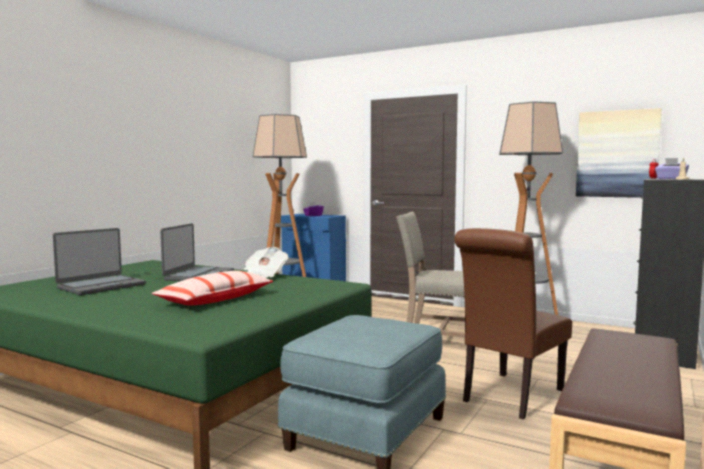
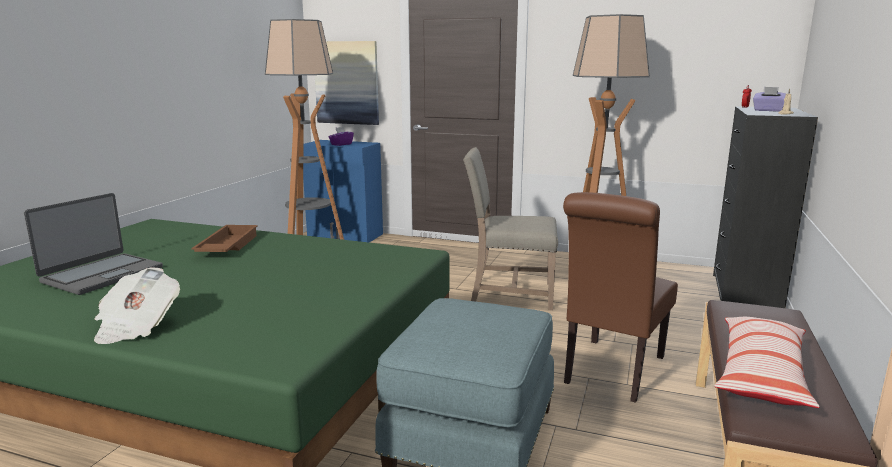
camera: 10 degrees left, 10 degrees up
(198, 275) = (226, 246): laptop -> brown tray
(216, 299) = (270, 292): pillow -> pillow (761, 374)
(264, 276) = (312, 243): newspaper -> newspaper (137, 326)
(617, 154) = (701, 75): picture -> picture (347, 83)

